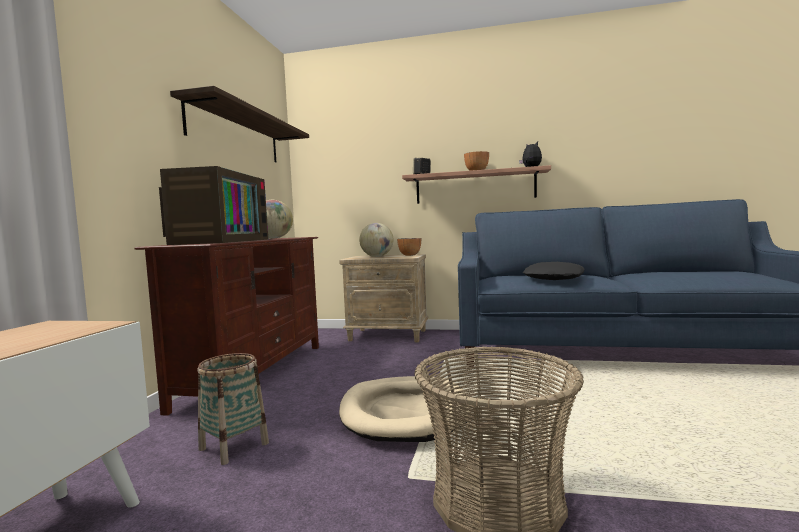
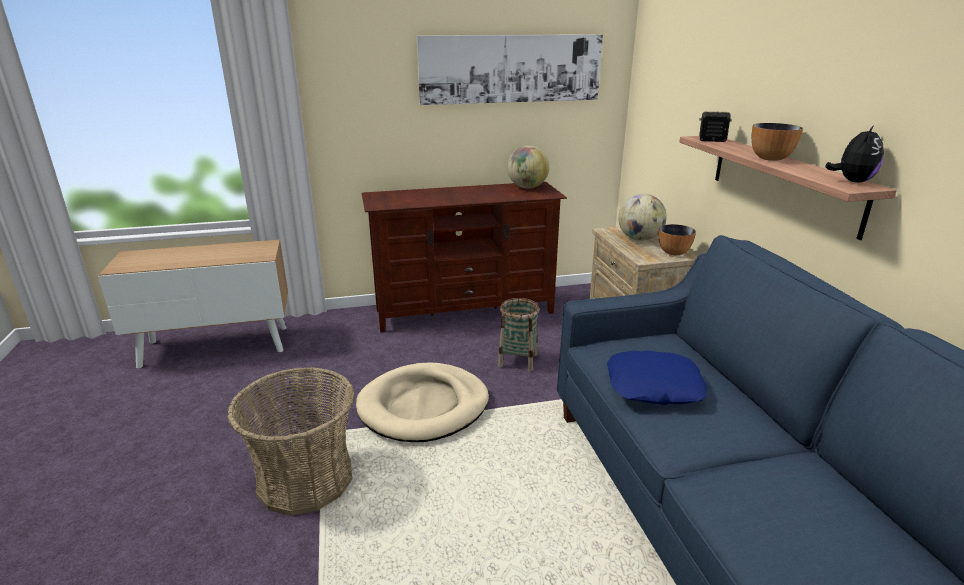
camera: 65 degrees right, 20 degrees up
(220, 242) = (426, 195): television -> none
(234, 446) = (345, 353): basket -> basket (518, 360)
(236, 135) = (511, 69): shelf -> picture
(554, 278) = (653, 387): black pillow -> blue pillow

